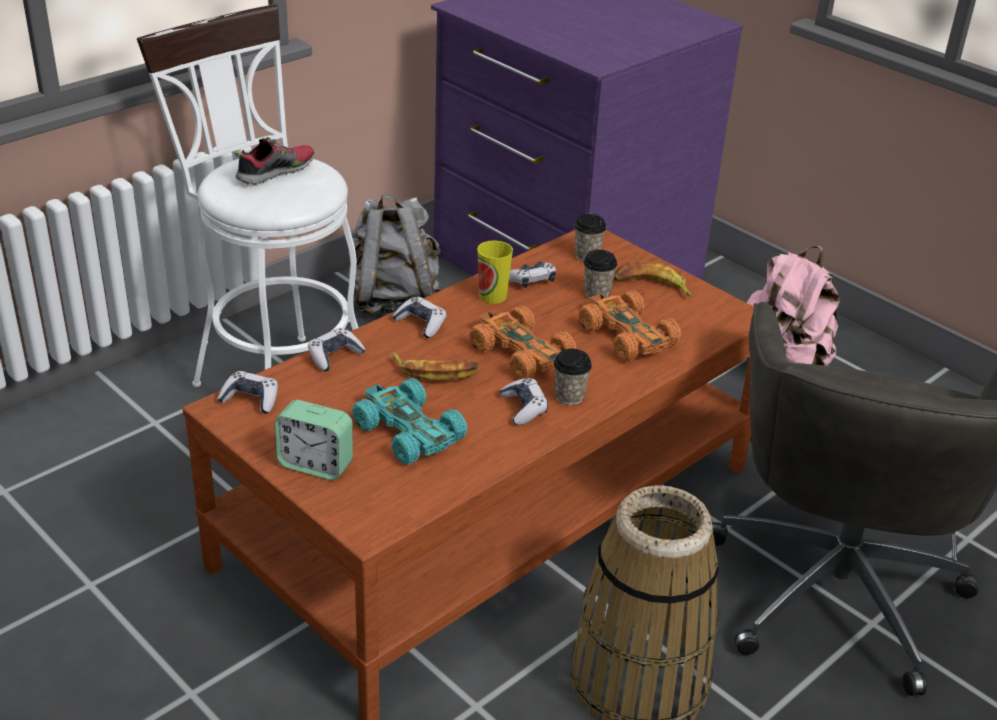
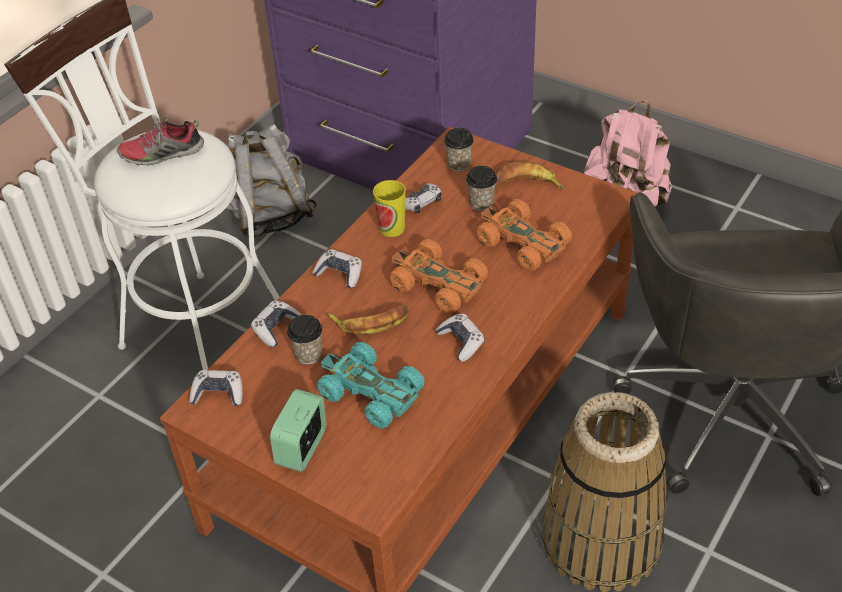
camera: 10 degrees left, 10 degrees up
(275, 172) = (162, 154): shoe -> shoe turned 135 degrees counterclockwise
(315, 464) = (302, 448): alarm clock -> alarm clock turned 105 degrees clockwise
(569, 396) = (496, 320): cup -> cup (308, 355)

